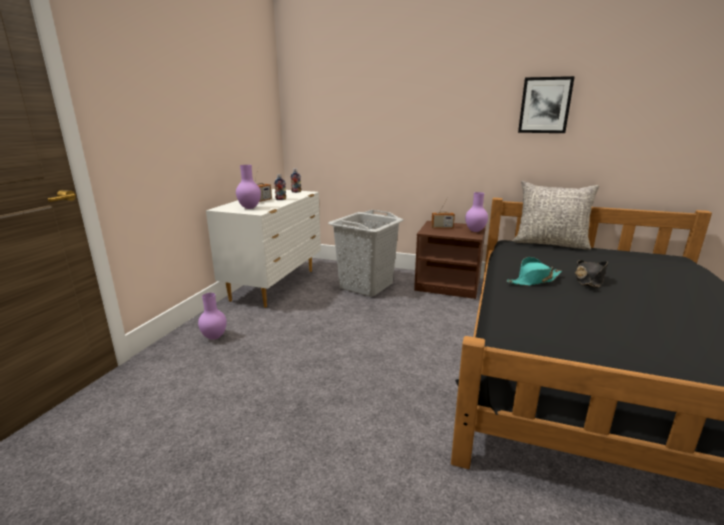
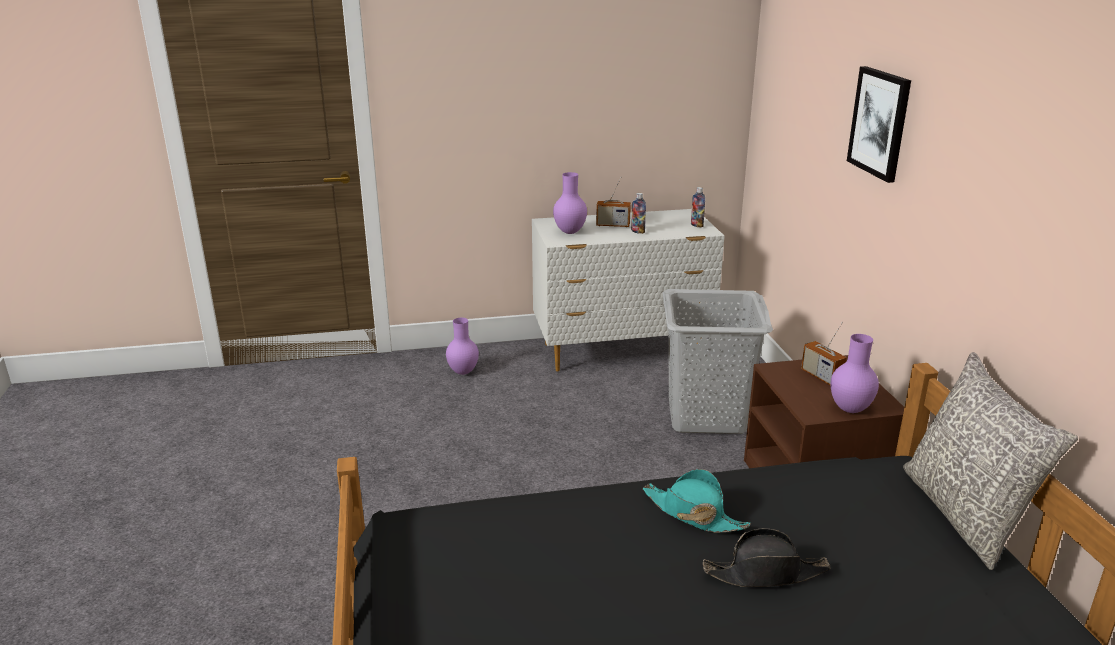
camera: 60 degrees right, 5 degrees up
(545, 105) = (1036, 200): picture -> picture (880, 123)

